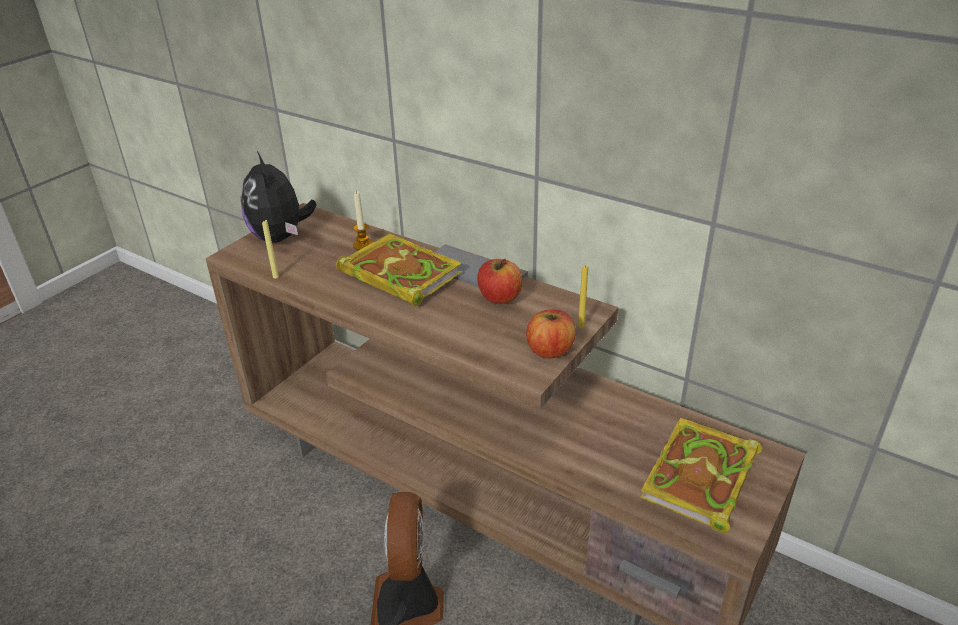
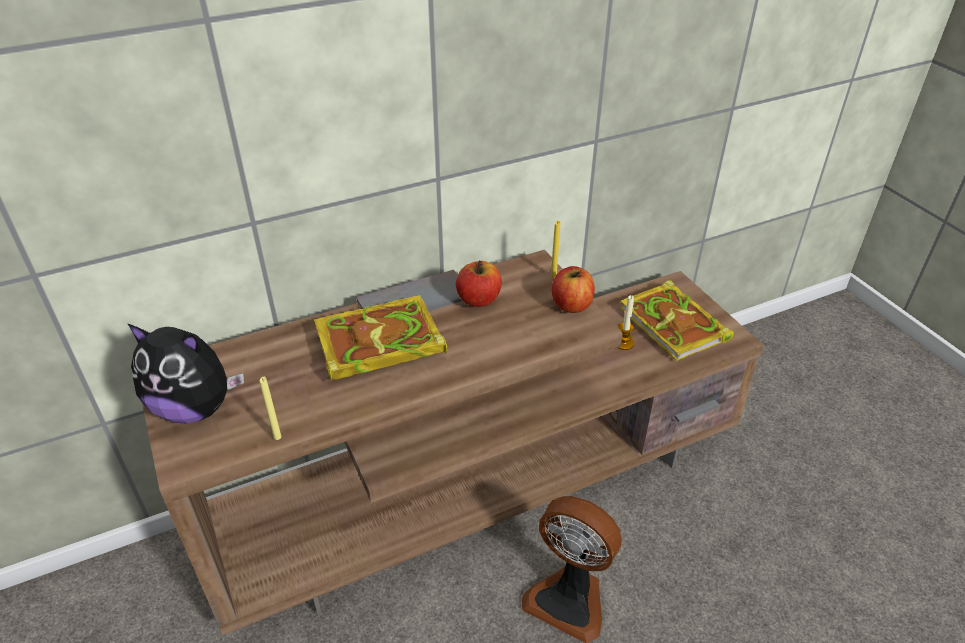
camera: 60 degrees left, 5 degrees up
(363, 245) = (290, 351): candle -> candle (623, 343)

